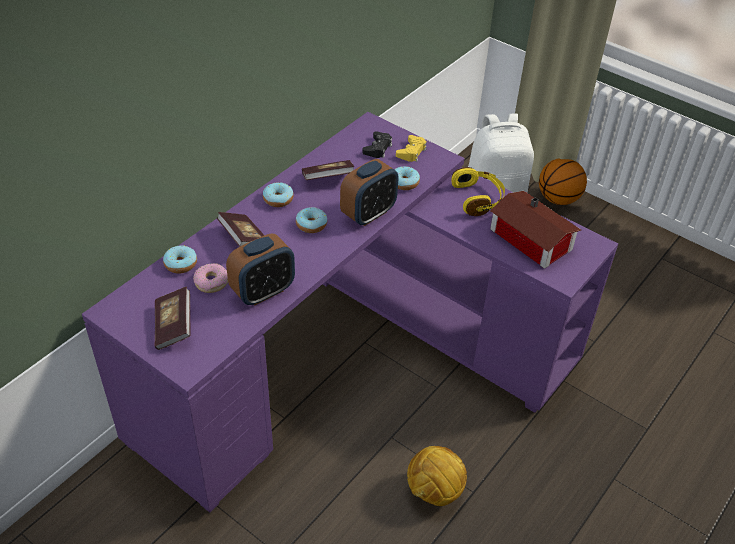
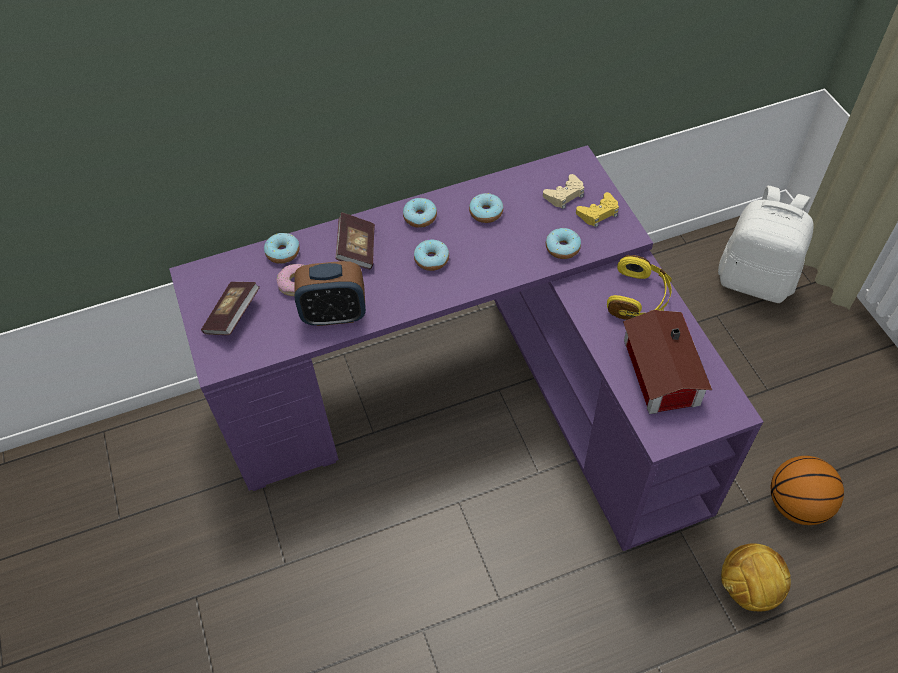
camera: 35 degrees right, 10 degrees up
(328, 179) = (486, 212): book -> donut
(368, 214) = (497, 270): alarm clock -> none
(378, 148) = (564, 195): black game controller -> beige game controller
(434, 492) = (462, 579): football -> football (748, 589)
(558, 199) = (831, 315): basketball -> basketball (797, 505)

